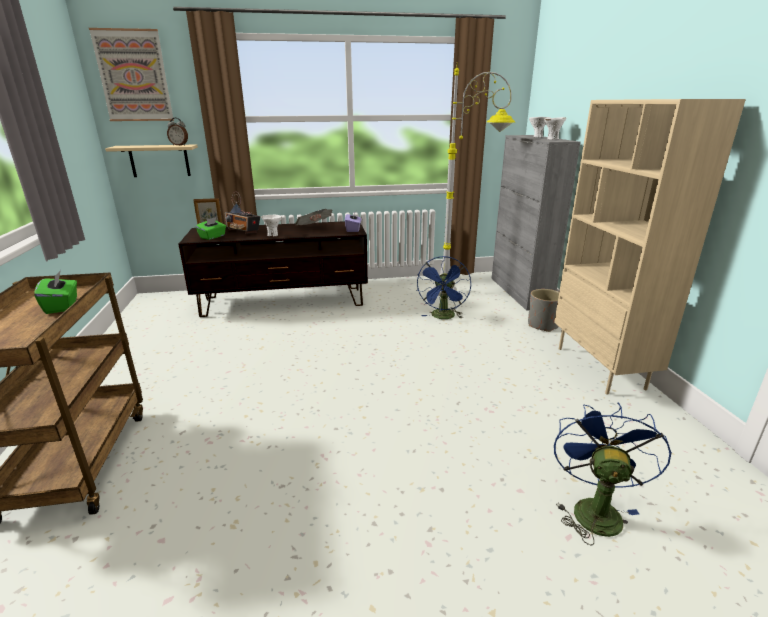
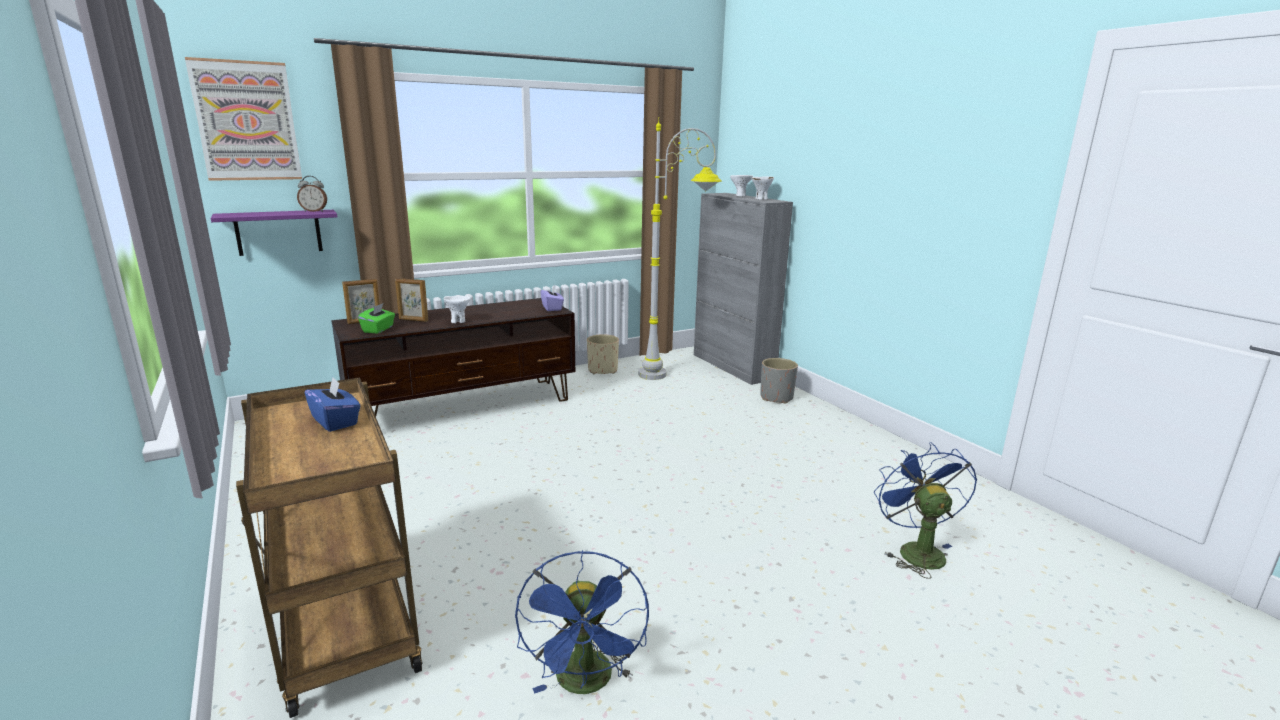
camera: 20 degrees left, 5 degrees down
(62, 306) = (336, 421): green tissue box -> blue tissue box
(159, 161) = (278, 232): beige shelf -> purple shelf
(243, 231) = (413, 320): radio -> picture frame
(314, 228) = (501, 309): newspaper -> none
(407, 284) = (603, 370): none -> beige planter
(443, 317) = (669, 402): blue fan -> blue fan (586, 684)
(601, 368) = (853, 431): beige bookcase -> none

